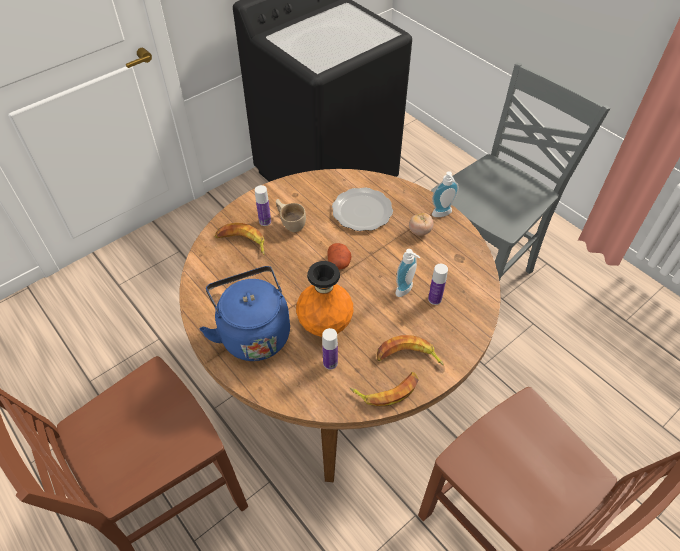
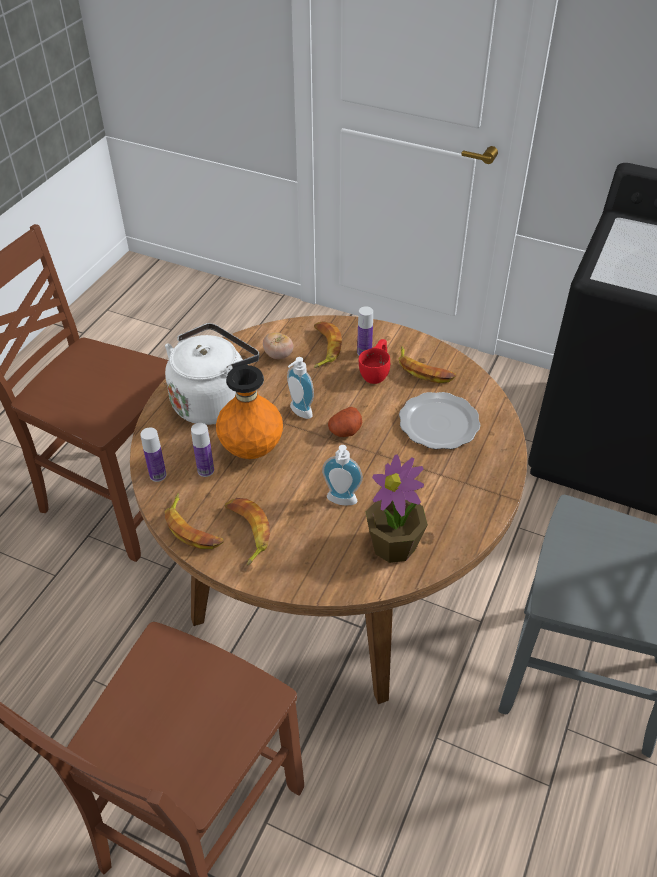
camera: 65 degrees right, 5 degrees down
(253, 333) = (213, 400): blue kettle -> white kettle
(290, 222) = (377, 372): beige cup -> red cup
(306, 197) = (424, 370): none -> banana
(420, 231) = (445, 486): tomato -> tomato (278, 355)
(434, 299) = (344, 532): bottle -> bottle (158, 475)
(443, 214) = (491, 500): soap dispenser -> soap dispenser (298, 413)
(458, 277) = (394, 545): none -> potted plant

